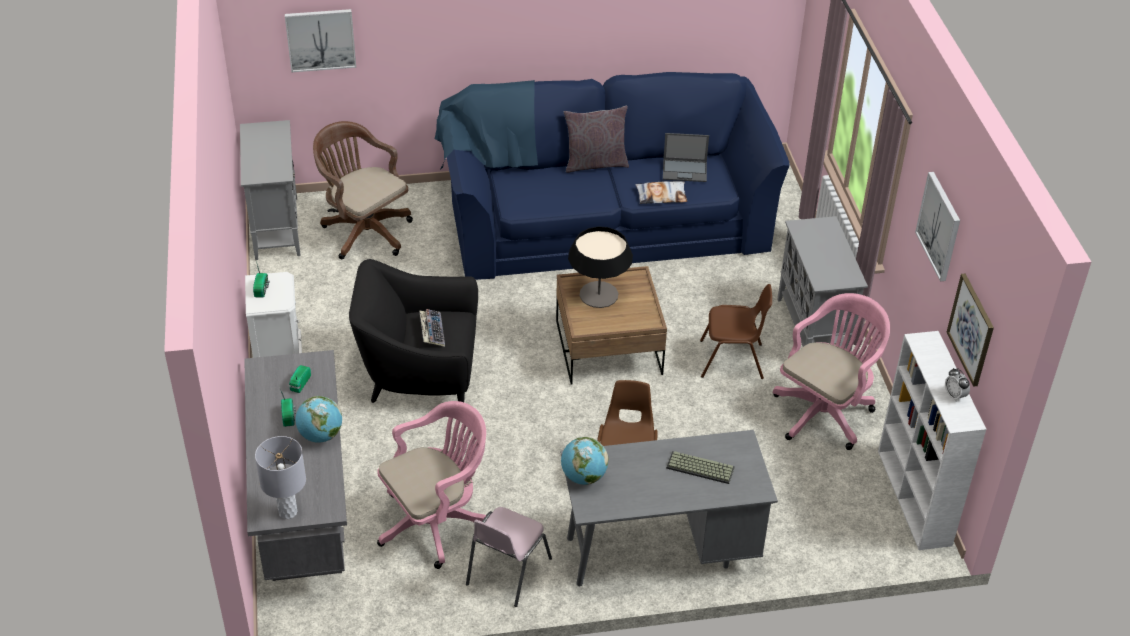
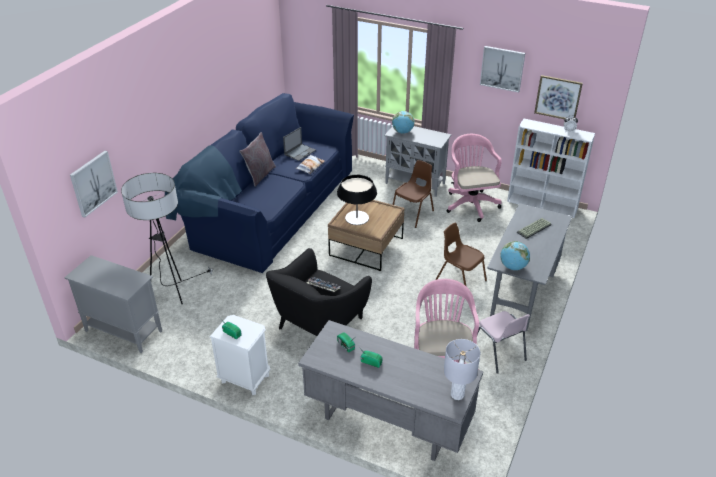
camera: 55 degrees left, 5 degrees down
(320, 435) = (400, 354): globe -> globe (402, 132)
(364, 231) = (173, 295): brown office chair -> floor lamp

